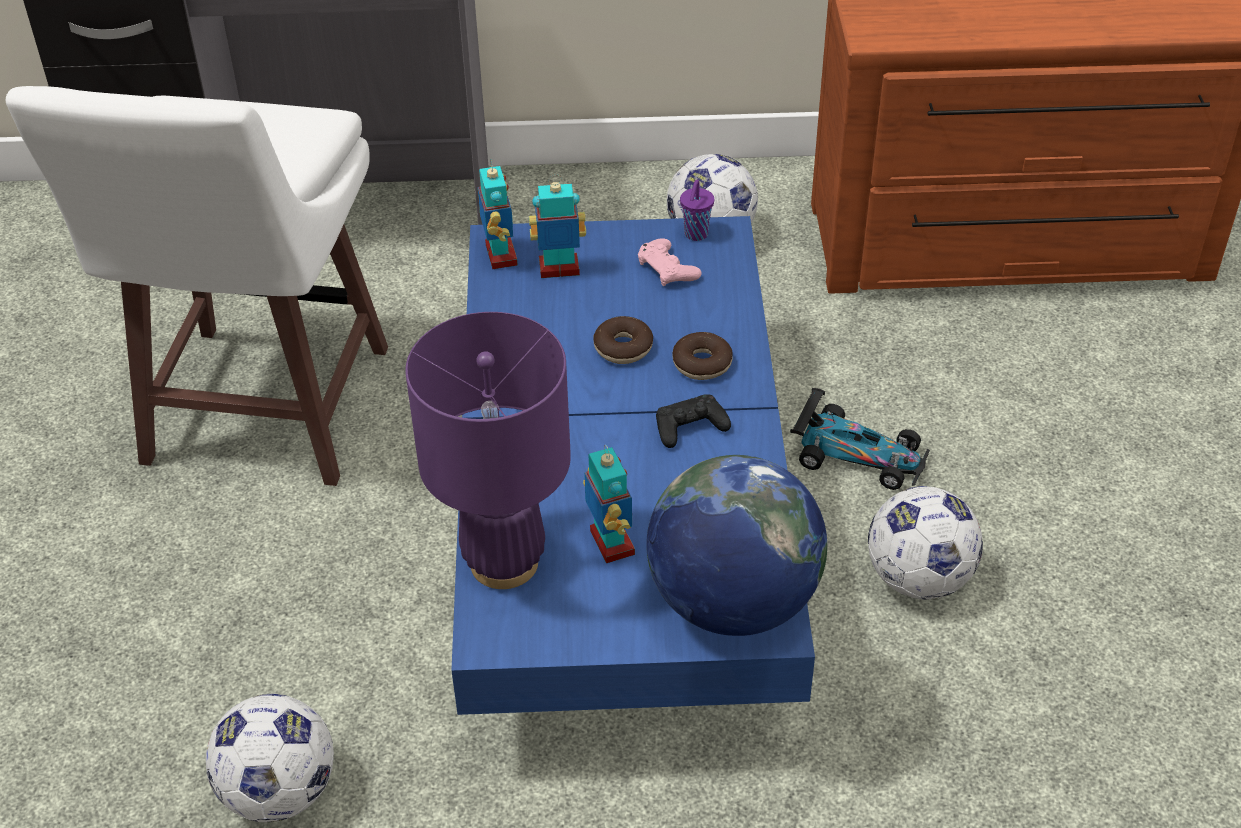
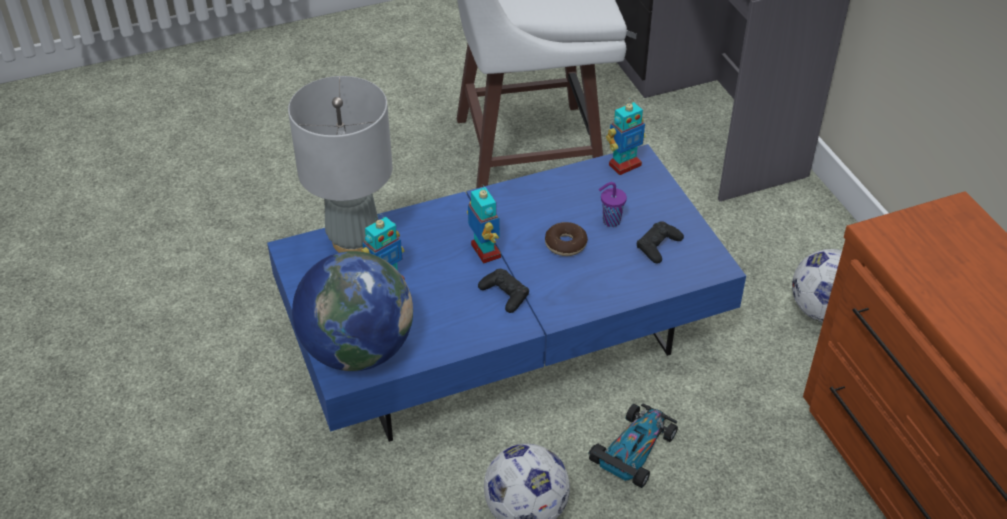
camera: 70 degrees right, 0 degrees up
(279, 791) = (253, 249): football -> none
(505, 562) = (353, 241): purple table lamp -> grey table lamp
(559, 269) = (626, 195): toy robot -> toy robot (485, 252)
(667, 269) = (658, 246): pink game controller -> black game controller
(695, 235) = (704, 252): purple cup -> purple cup (610, 221)
(702, 363) = (570, 286): donut -> none
(857, 454) = (633, 450): toy car -> toy car turned 150 degrees counterclockwise

